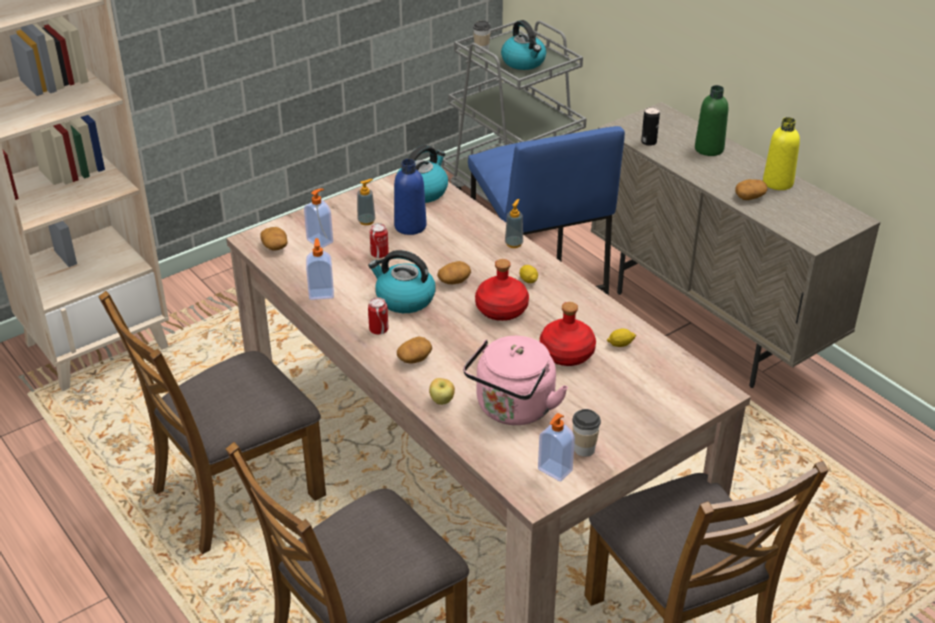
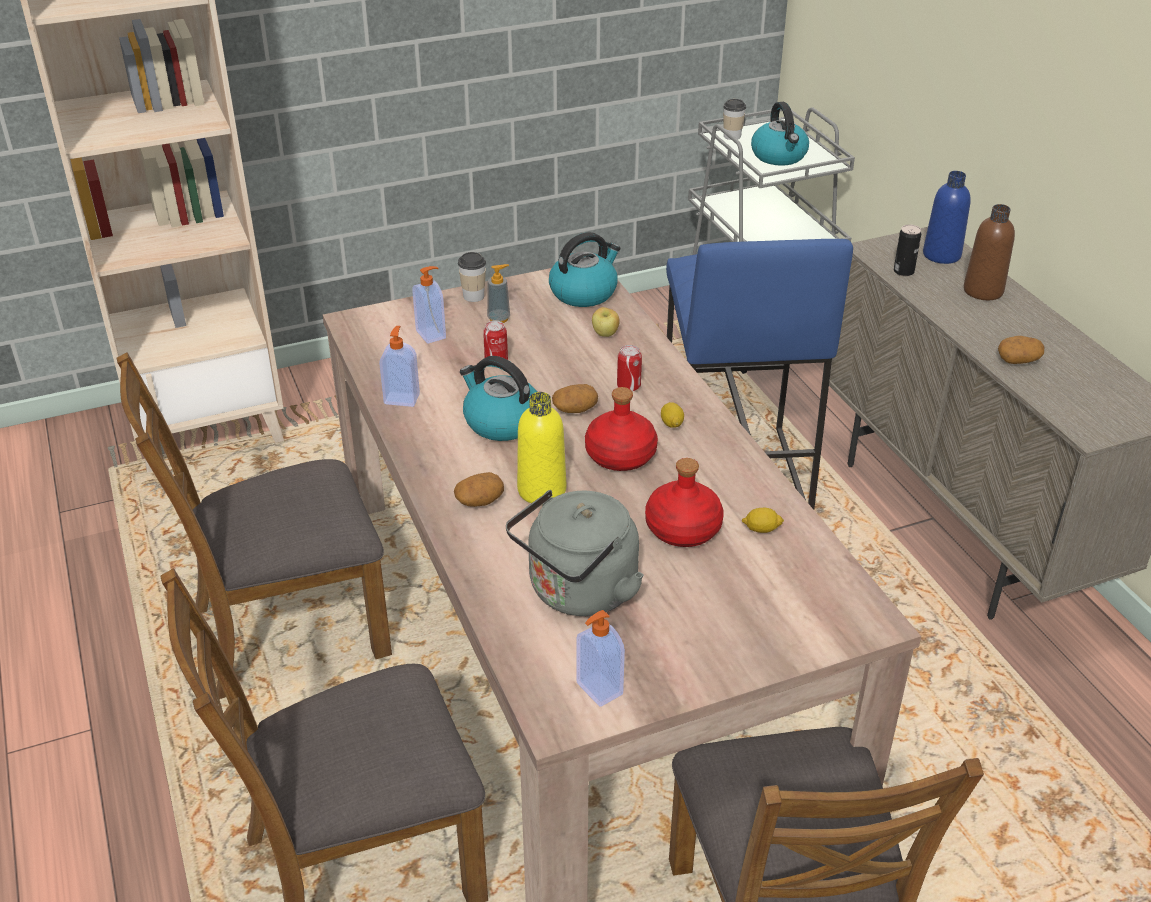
camera: 15 degrees right, 0 degrees up
(275, 246) = (374, 333): potato -> none
(378, 330) = (451, 456): can -> can (628, 386)
(410, 226) = (550, 333): blue bottle -> blue bottle (941, 255)
(442, 401) = (489, 564): apple -> apple (605, 334)
(513, 410) = (578, 593): pink kettle -> grey kettle
(514, 244) = (672, 374): soap dispenser -> none
(584, 449) = (652, 666): cup -> cup (473, 296)
(709, 149) = (983, 291): green bottle -> brown bottle
(778, 183) = (1065, 347): yellow bottle -> yellow bottle (541, 490)

